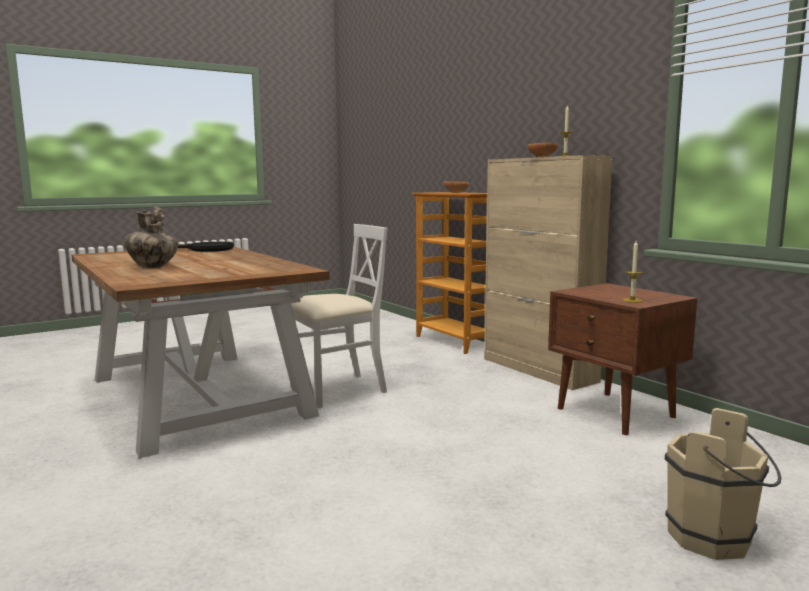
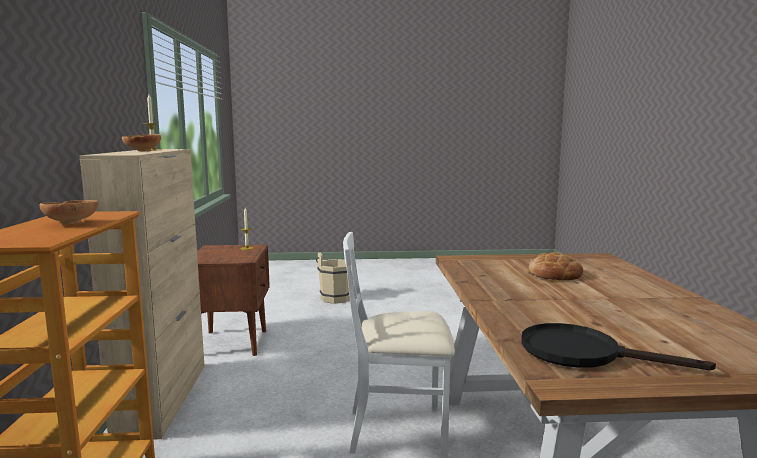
camera: 150 degrees left, 0 degrees up
(152, 267) = (619, 288): vase -> none
(203, 269) = (554, 274): none -> bread

